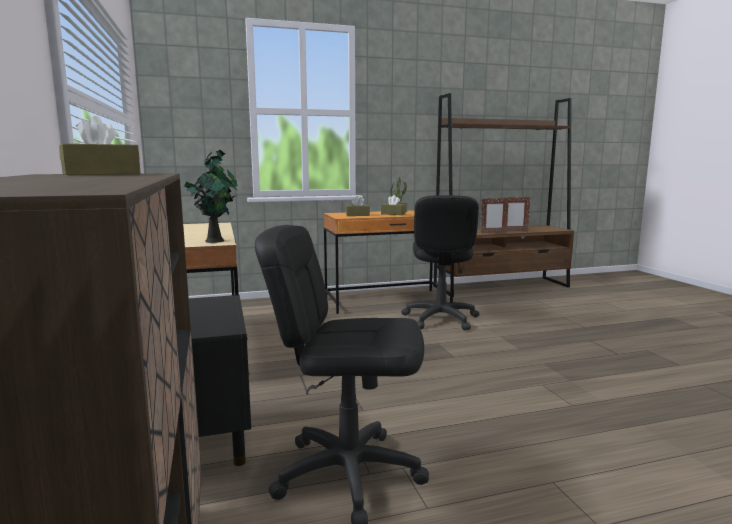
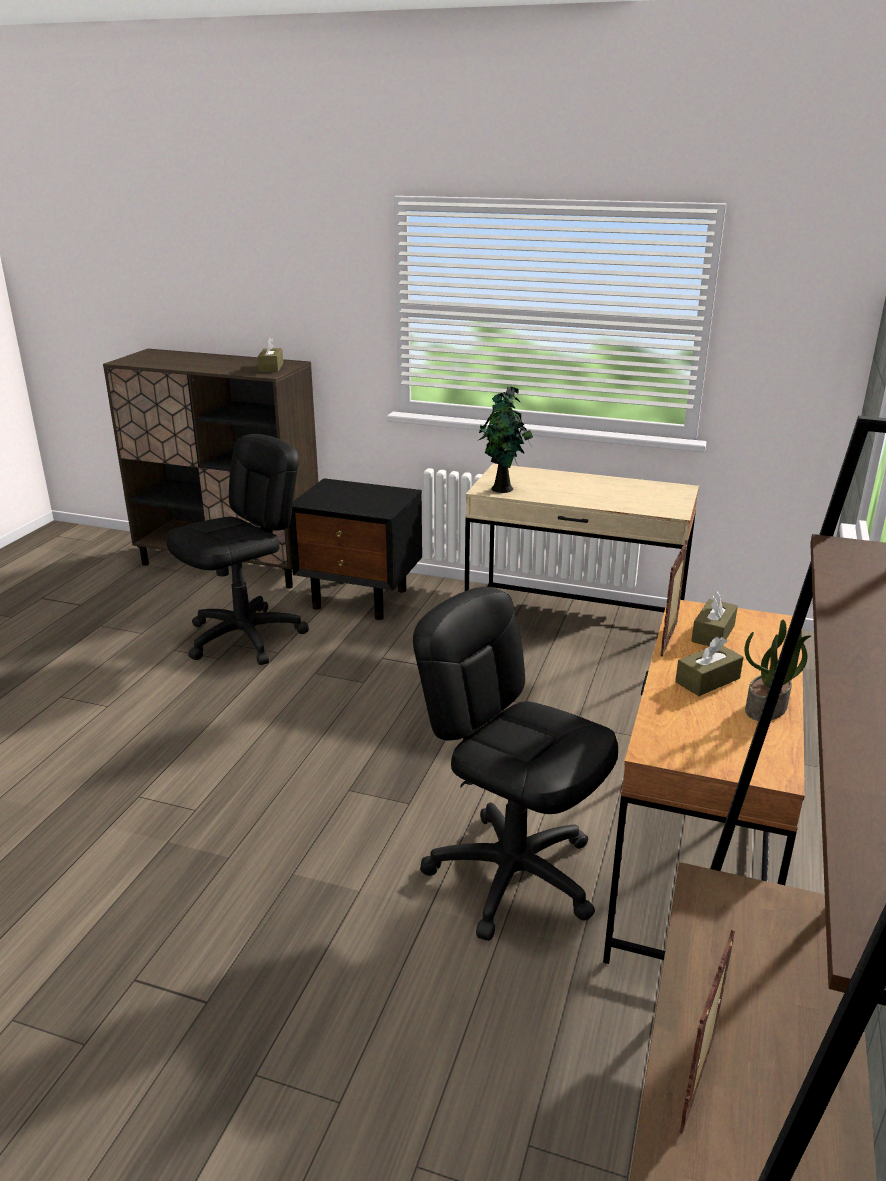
camera: 125 degrees right, 15 degrees up
(493, 233) = (685, 980): picture frame -> picture frame (669, 640)

